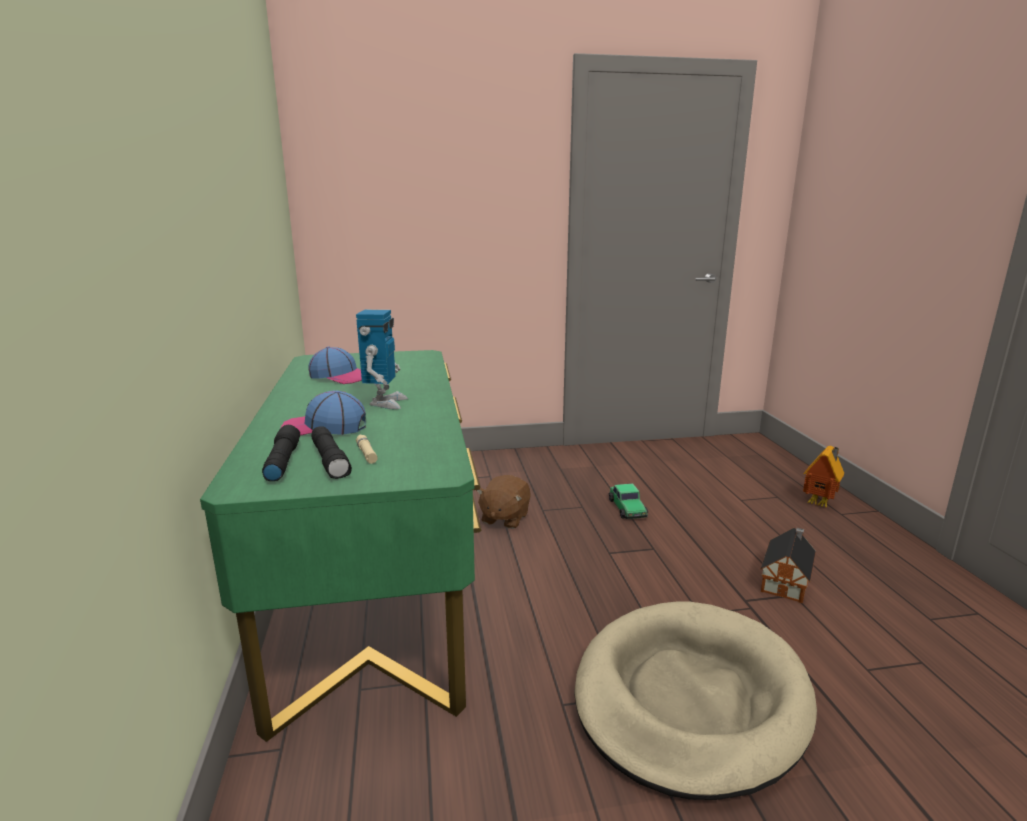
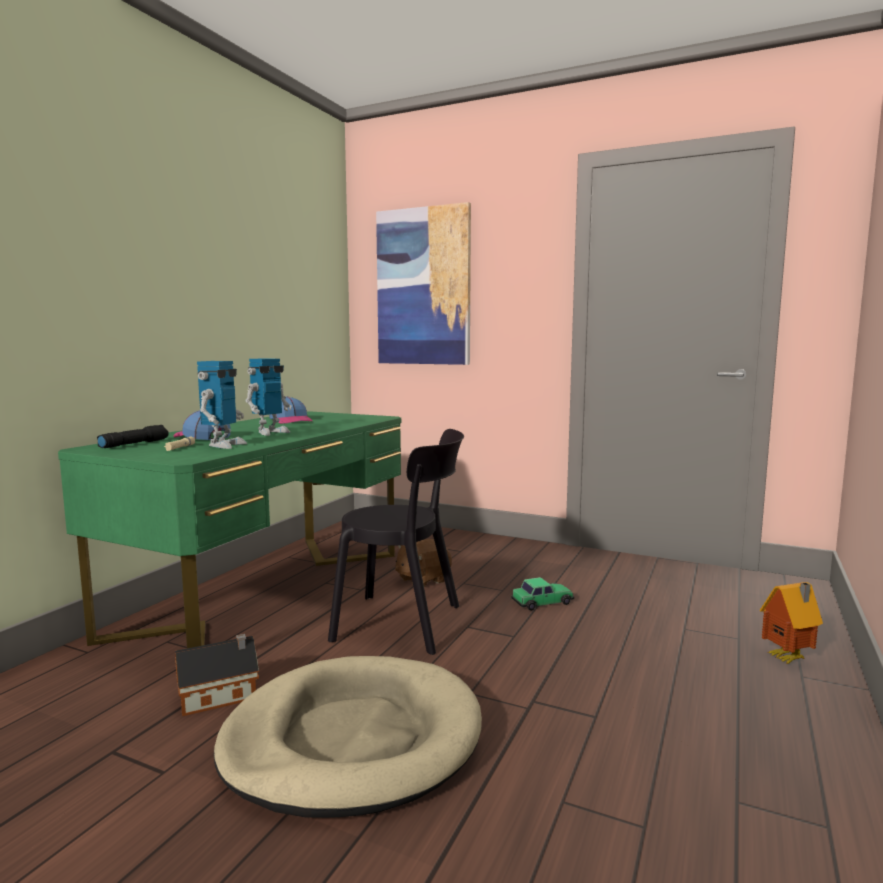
camera: 35 degrees right, 10 degrees down
(331, 461) = (154, 447): black flashlight -> none
(398, 190) = (424, 287): none -> picture
(405, 437) = (223, 445): none -> toy robot
(558, 570) = (404, 624): none -> black chair
(627, 508) = (543, 602): toy car -> toy car turned 135 degrees counterclockwise
(786, 581) = (608, 703): toy house -> toy house (221, 695)

